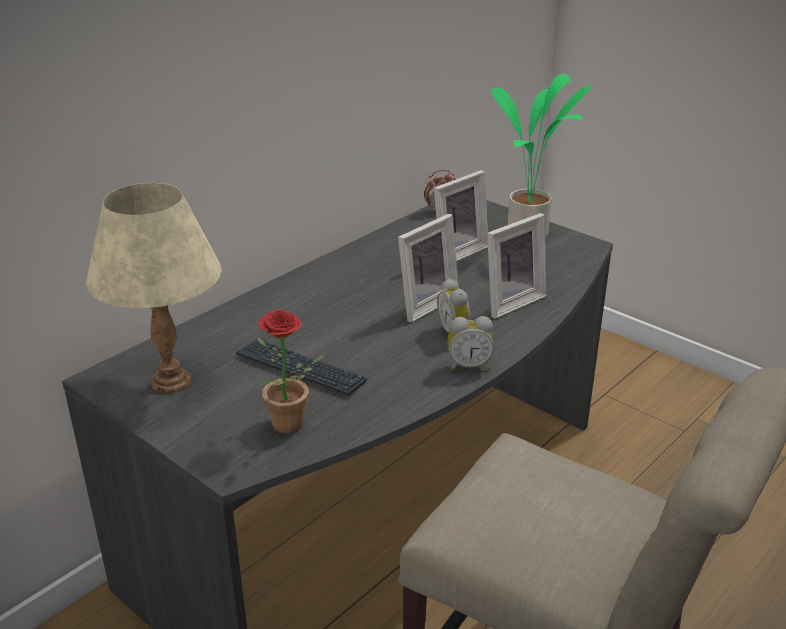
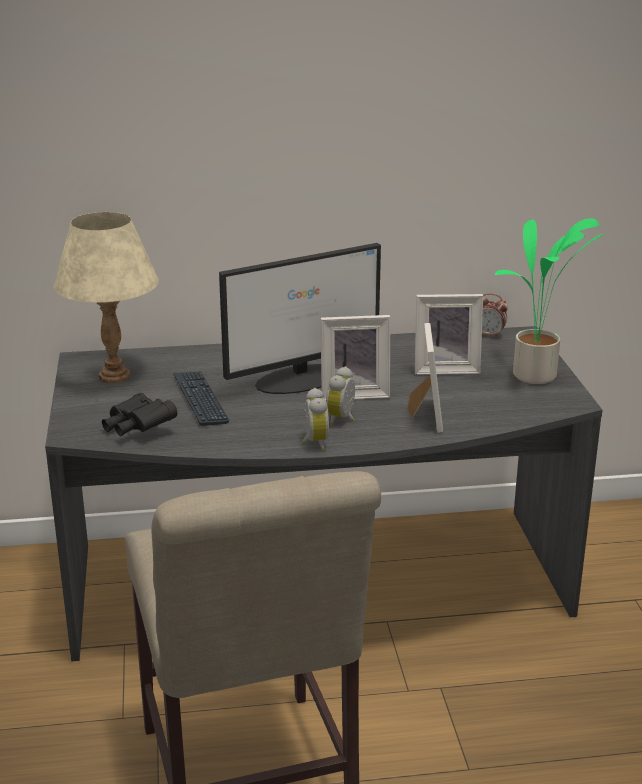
camera: 40 degrees right, 5 degrees down
(289, 428) = (137, 428): potted plant -> black binoculars
(358, 308) = (302, 379): none -> monitor
(469, 366) = (314, 442): alarm clock -> alarm clock turned 135 degrees counterclockwise
(509, 301) = (424, 416): picture frame -> picture frame turned 90 degrees counterclockwise

